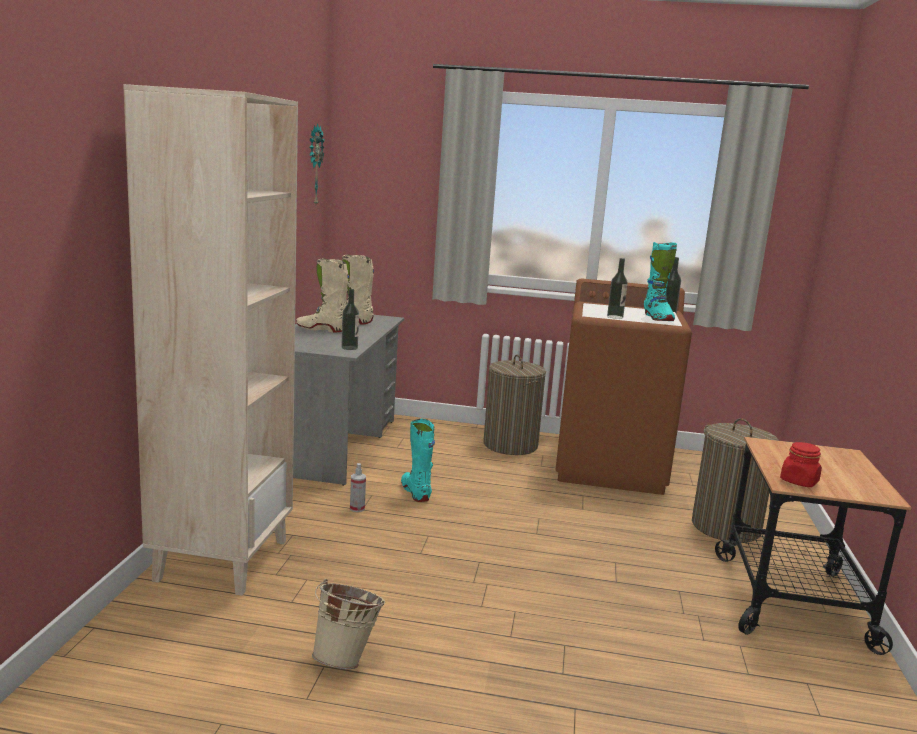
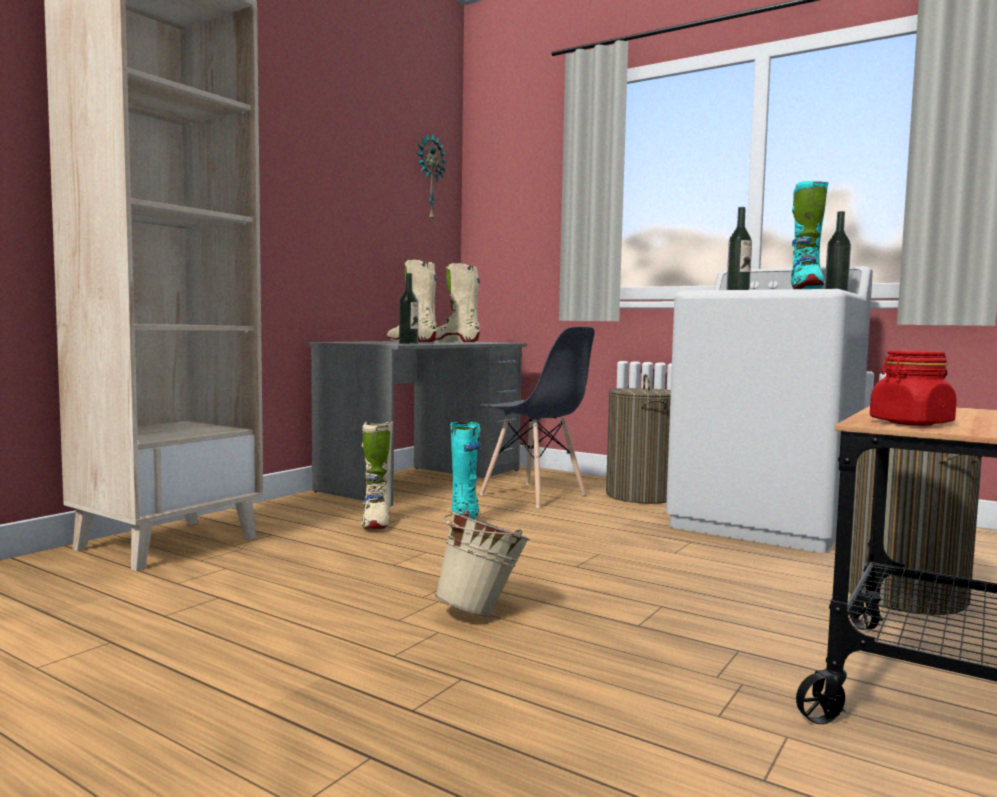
camera: 25 degrees right, 10 degrees down
(346, 658) = (148, 639): beige bucket -> beige bucket (482, 612)
(357, 508) = (376, 523): spray bottle -> beige boot
(435, 455) = (533, 495): none -> grey chair
(610, 468) = (764, 523): brown washing machine -> white washing machine

